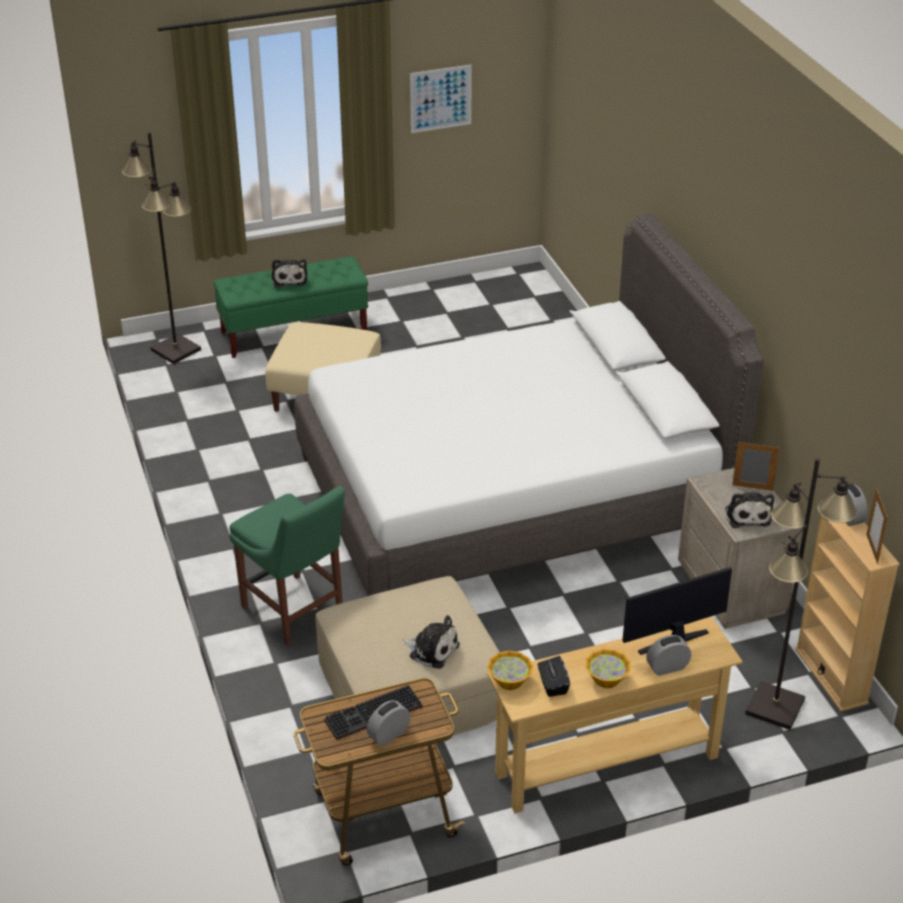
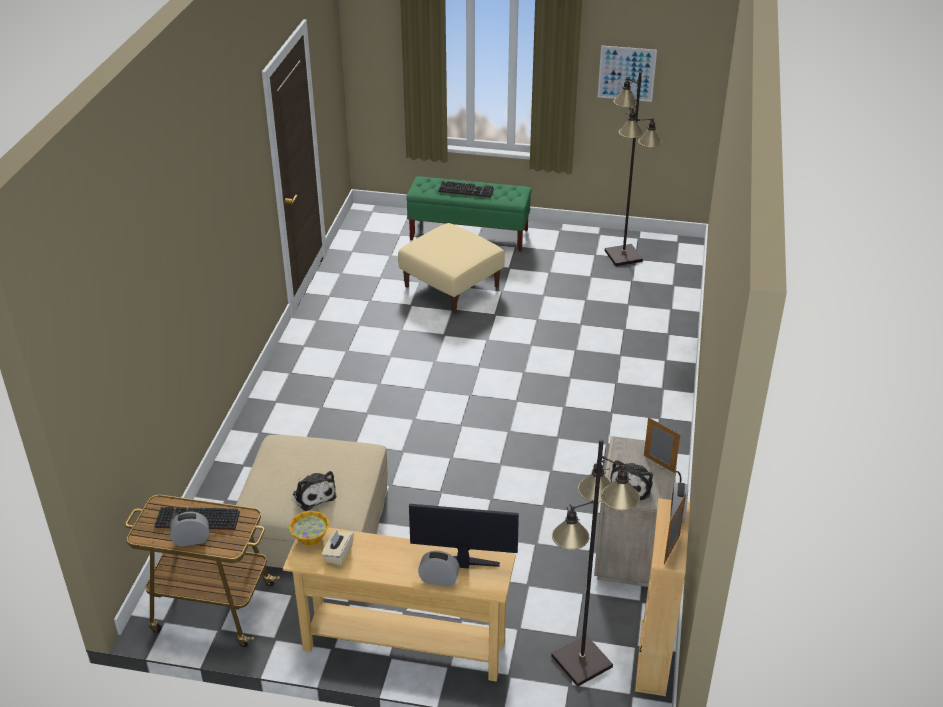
camera: 30 degrees right, 0 degrees up
(176, 349) = (377, 222): black floor lamp -> black floor lamp (623, 256)
(289, 279) = (467, 190): plush toy -> keyboard
(295, 612) = (288, 434): green chair -> none
(512, 493) = (522, 406): white bed -> none
(552, 685) = (338, 554): black tissue box -> beige tissue box
(606, 679) = (383, 568): bowl -> none

